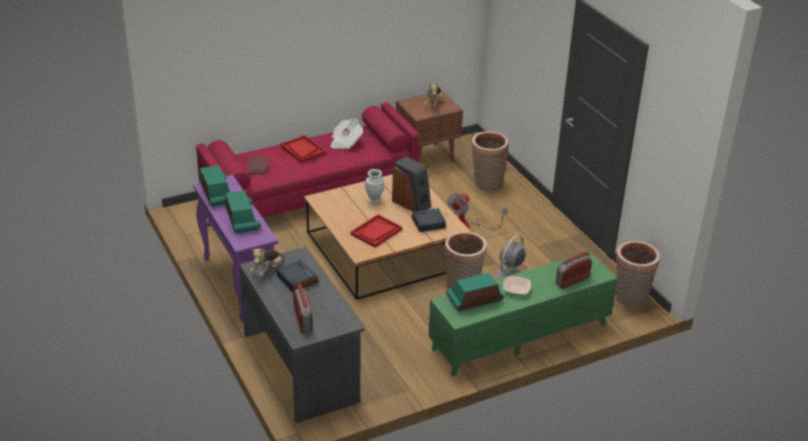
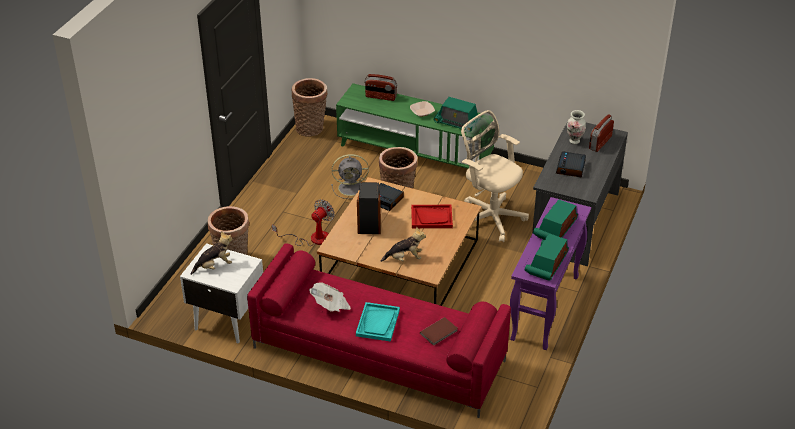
camera: 130 degrees left, 5 degrees up
(267, 270) = (582, 186): plush toy -> plush toy (404, 258)
(302, 150) = (378, 323): red tray -> turquoise tray
(374, 201) = (392, 243): vase -> vase (574, 141)
(374, 324) = (490, 216): none -> beige office chair
(427, 157) = (226, 320): brown nightstand -> white nightstand
(467, 226) = (312, 238): fan -> fan turned 45 degrees counterclockwise

